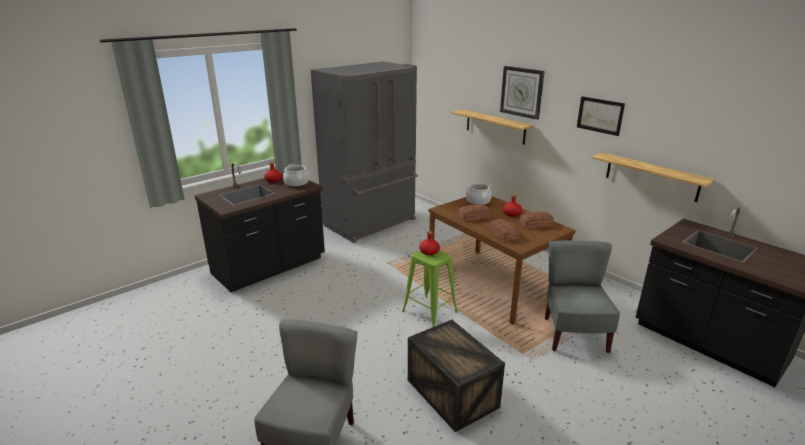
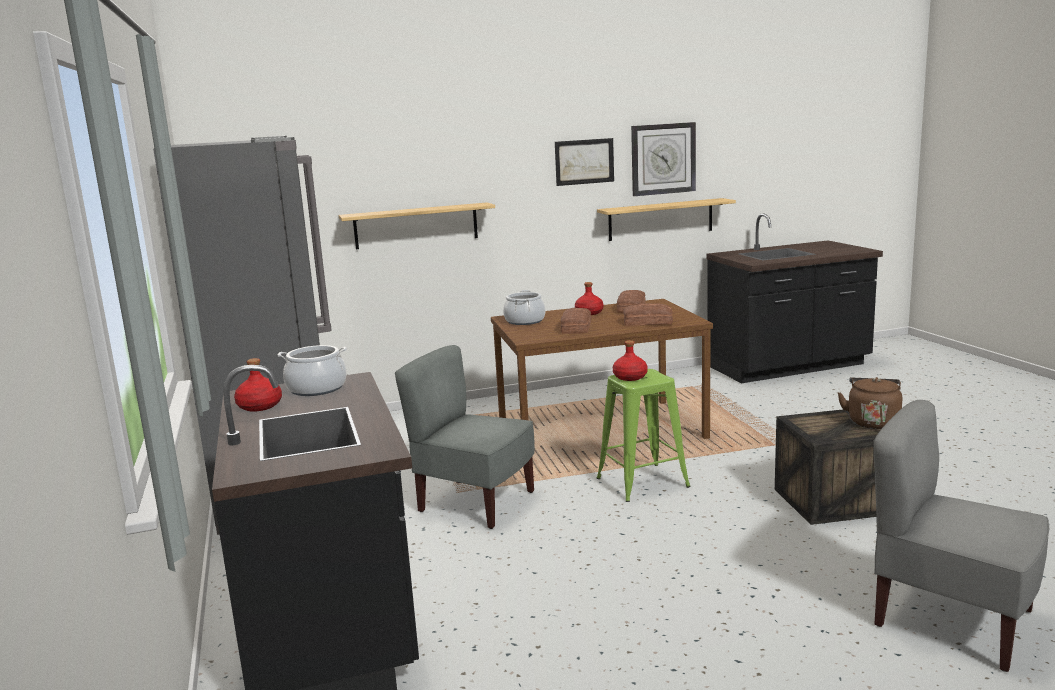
camera: 65 degrees left, 10 degrees down
(463, 358) = (872, 422): none -> brown kettle
(522, 92) = (457, 157): wall clock -> wall clock (663, 159)
(573, 334) = (747, 413): grey chair -> grey chair (475, 503)

